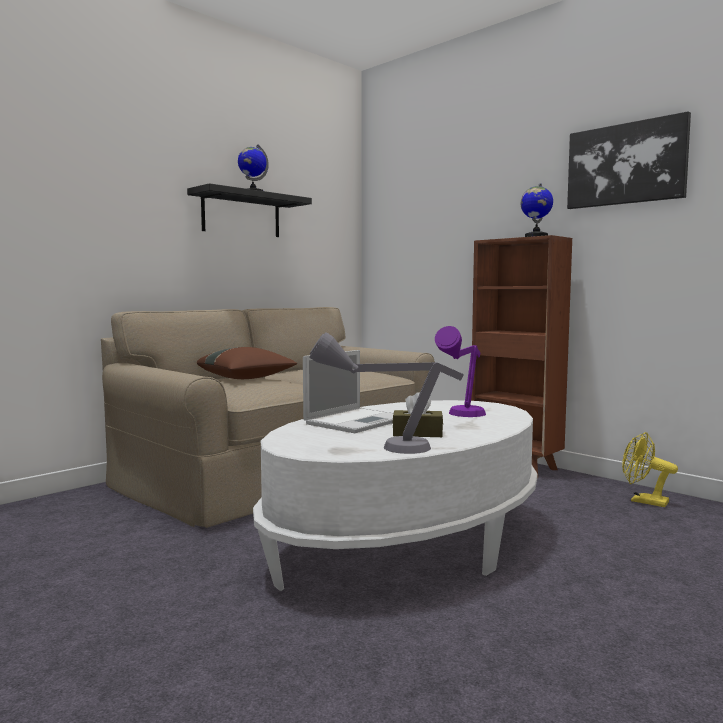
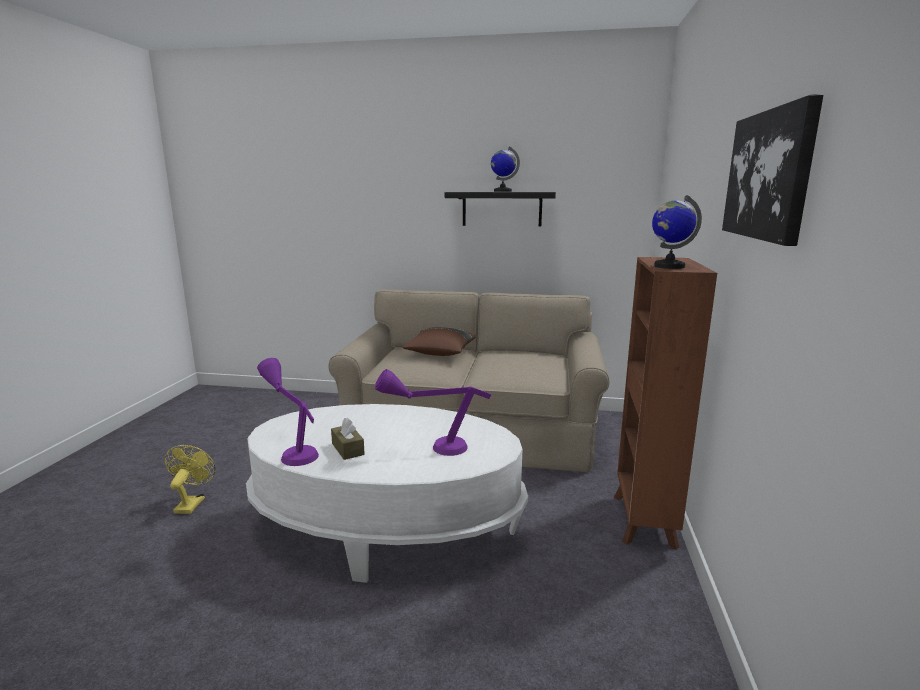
camera: 55 degrees right, 10 degrees up
(357, 421) = (371, 420): laptop -> none
(382, 447) = (293, 450): grey table lamp -> purple table lamp
(643, 501) = (651, 637): yellow fan -> yellow fan (192, 503)

